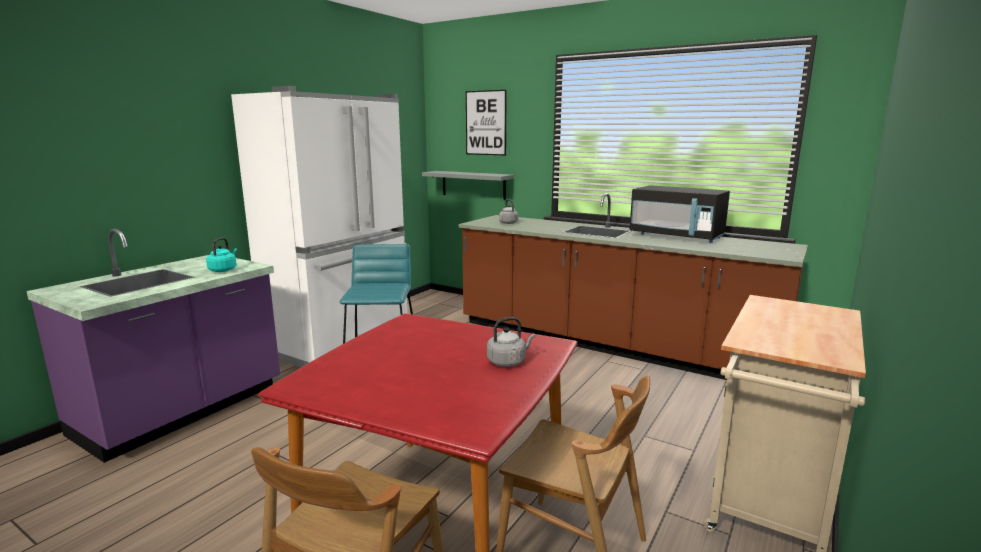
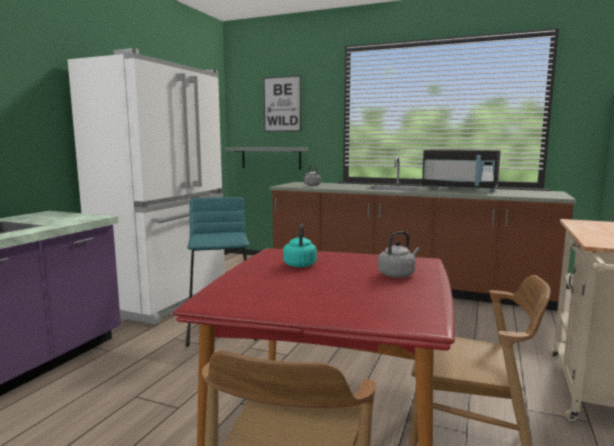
camera: 10 degrees left, 5 degrees down
(223, 270) = (69, 220): turquoise kettle -> turquoise kettle (300, 264)

